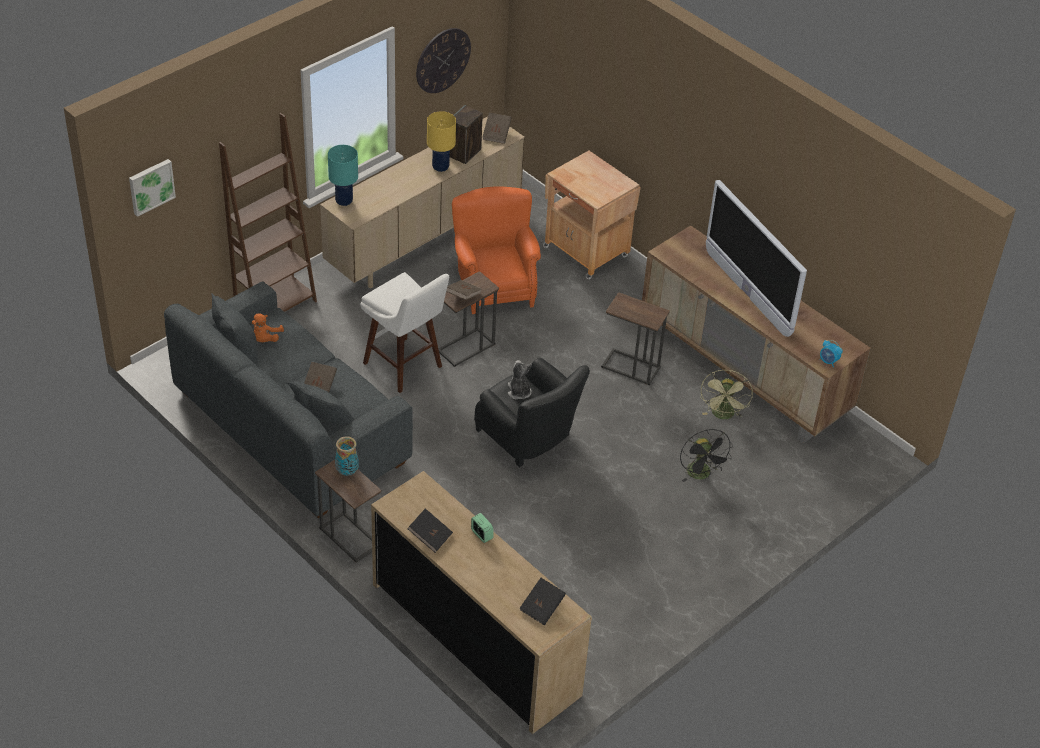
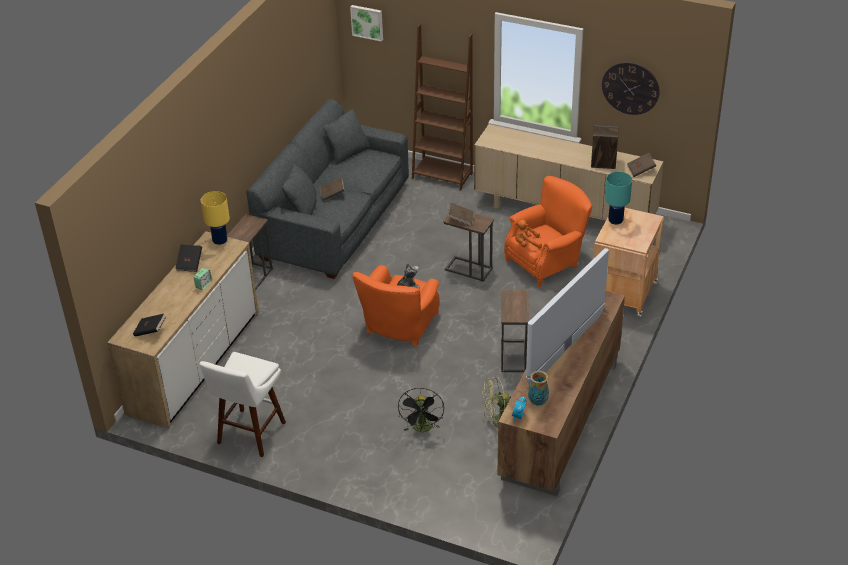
camera: 70 degrees right, 5 degrees down
(265, 339) = (362, 159): orange plush toy -> orange plush toy (526, 244)
(344, 201) = (500, 132): turquoise table lamp -> turquoise table lamp (615, 221)
(347, 471) = (254, 226): vase -> vase (538, 402)
(405, 367) = (427, 248): white stool -> white stool (249, 435)
(440, 168) = (575, 158): yellow table lamp -> yellow table lamp (220, 241)
(528, 437) = (399, 327): black armchair -> orange armchair
(701, 475) = (423, 429): black fan -> black fan turned 45 degrees counterclockwise

